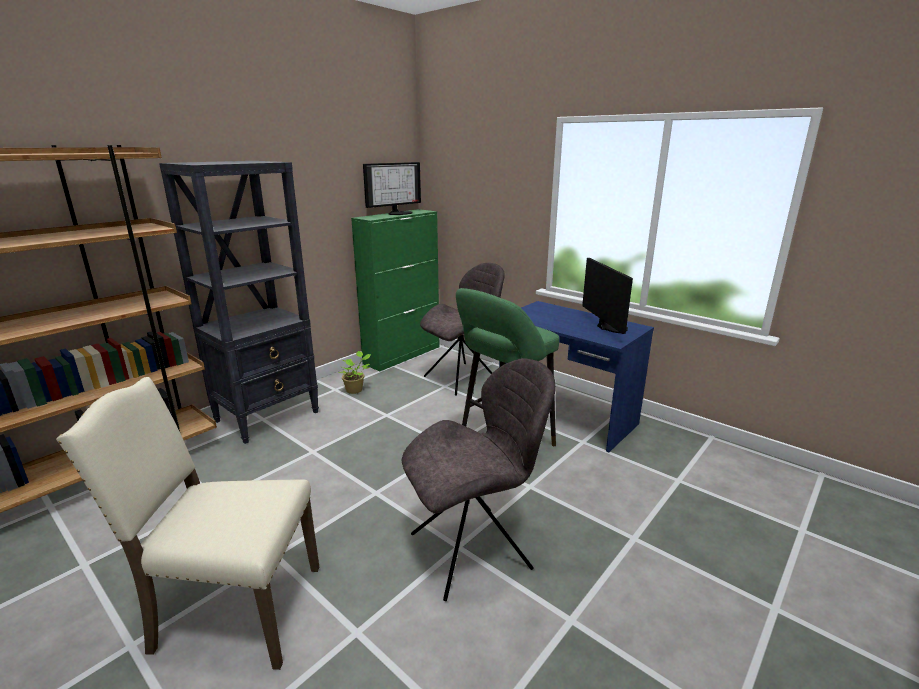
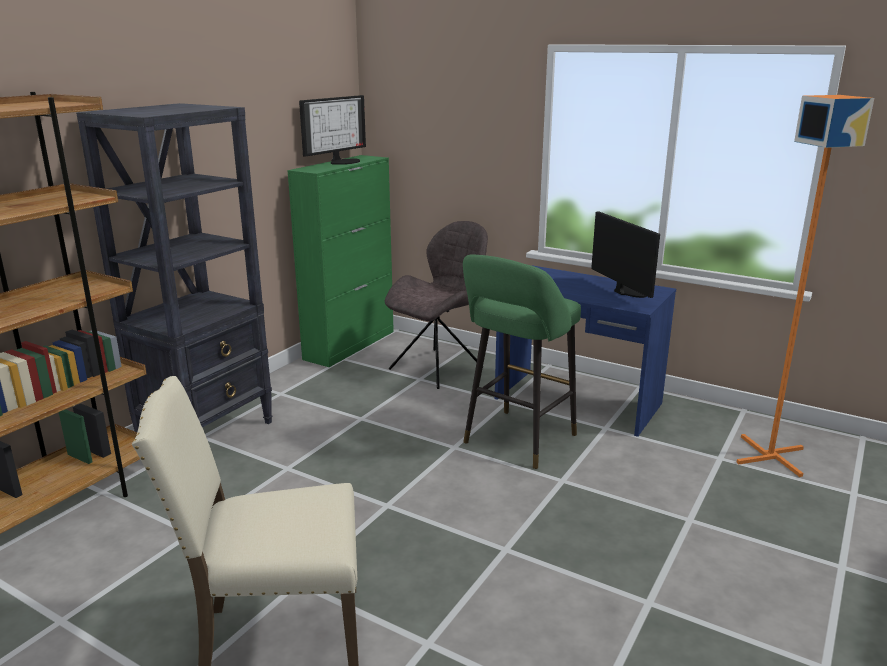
camera: 10 degrees left, 0 degrees up
(355, 390) = (308, 392): potted plant -> none
(474, 550) = (524, 550): grey chair -> none
(727, 482) = (770, 455): none -> orange floor lamp

